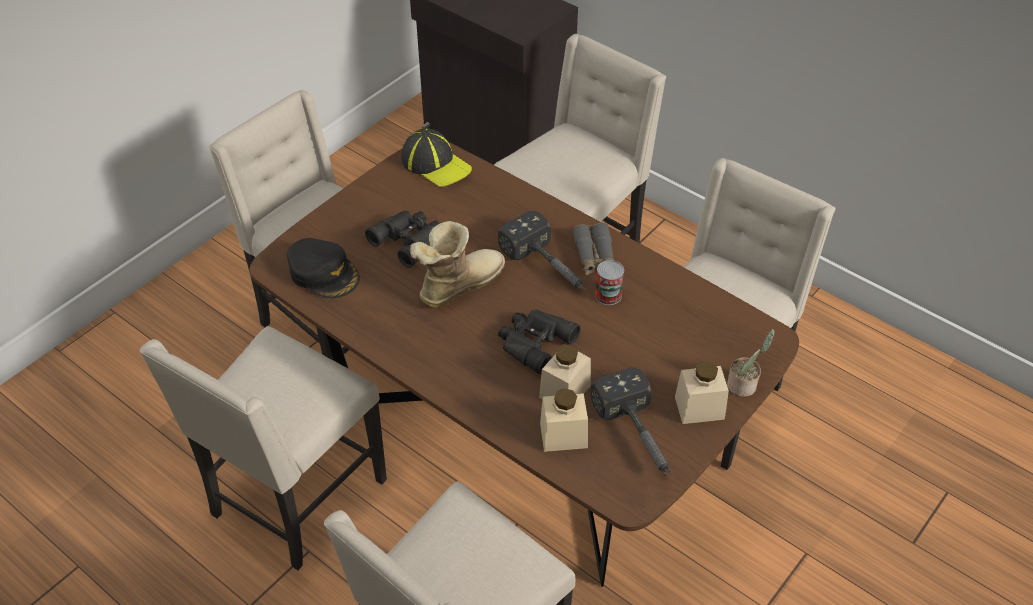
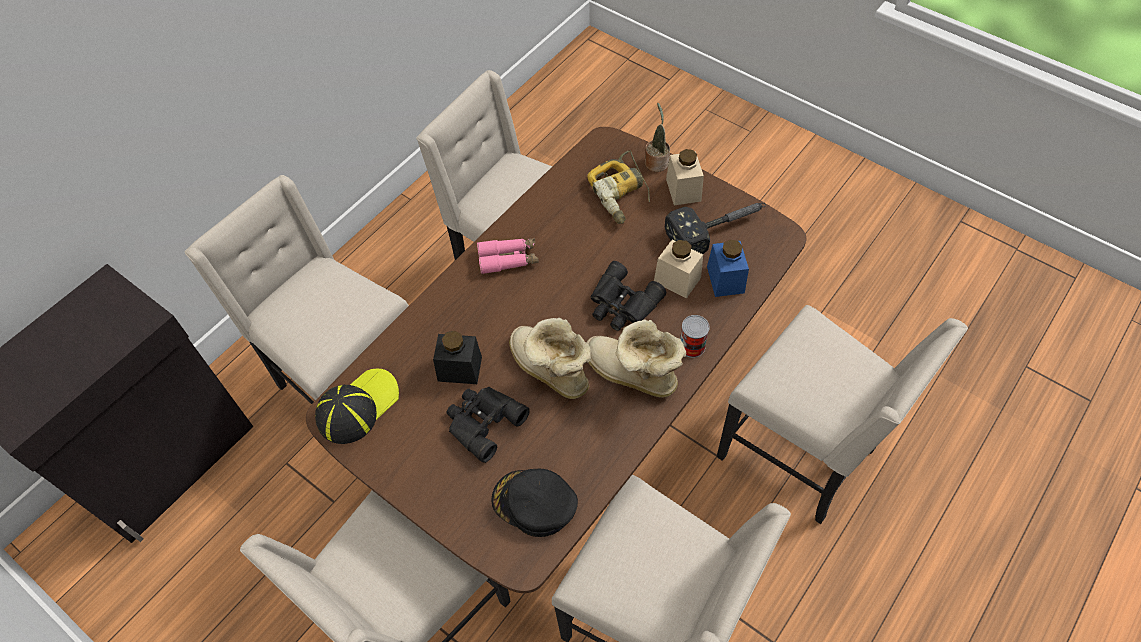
camera: 90 degrees left, 10 degrees up
(324, 273) = (534, 504): black cap -> black cap turned 105 degrees counterclockwise
(445, 345) = (631, 376): none -> boot
(467, 224) = (460, 369): none -> black jar
(549, 267) = (524, 295): hammer -> none
(563, 435) = (725, 279): beige jar -> blue jar
(594, 256) = (508, 259): grey binoculars -> pink binoculars
(608, 295) = (559, 249): can -> can (692, 346)
(690, 350) = (622, 193): none -> power drill

